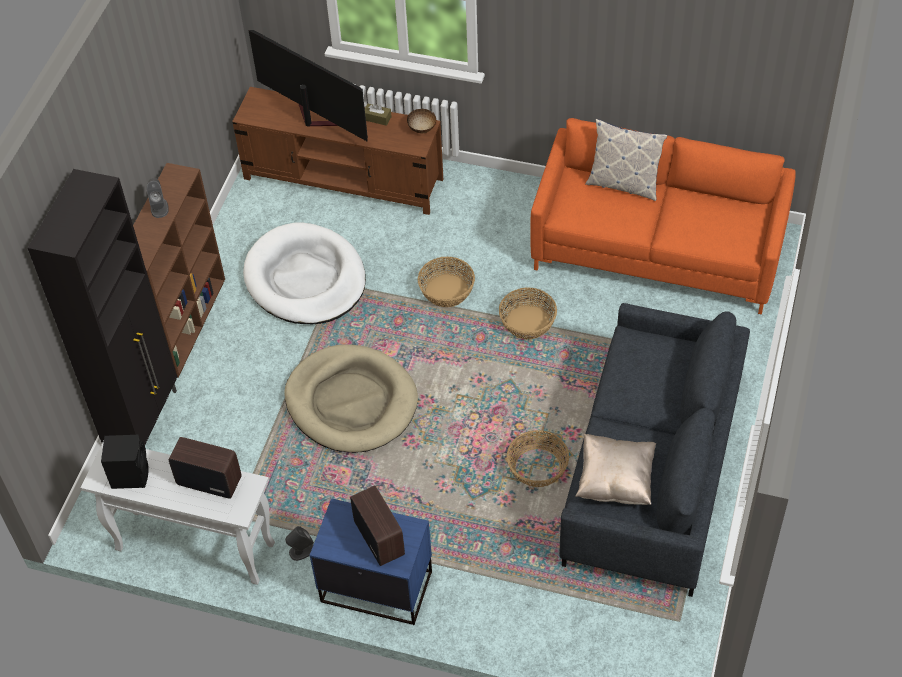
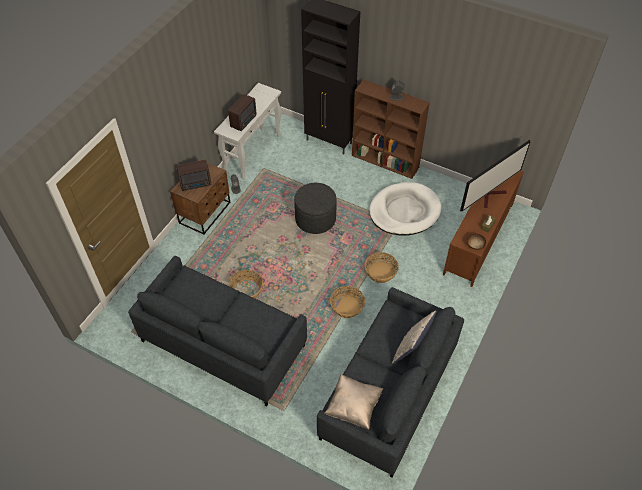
camera: 100 degrees right, 0 degrees up
(130, 474) = (258, 97): black speaker -> none
(351, 402) = (315, 219): beige dog bed -> grey ottoman
(376, 586) = (205, 213): blue nightstand -> brown nightstand
(615, 481) = (191, 289): beige pillow -> beige pillow (353, 406)
(658, 249) = (389, 392): orange sofa -> grey sofa

